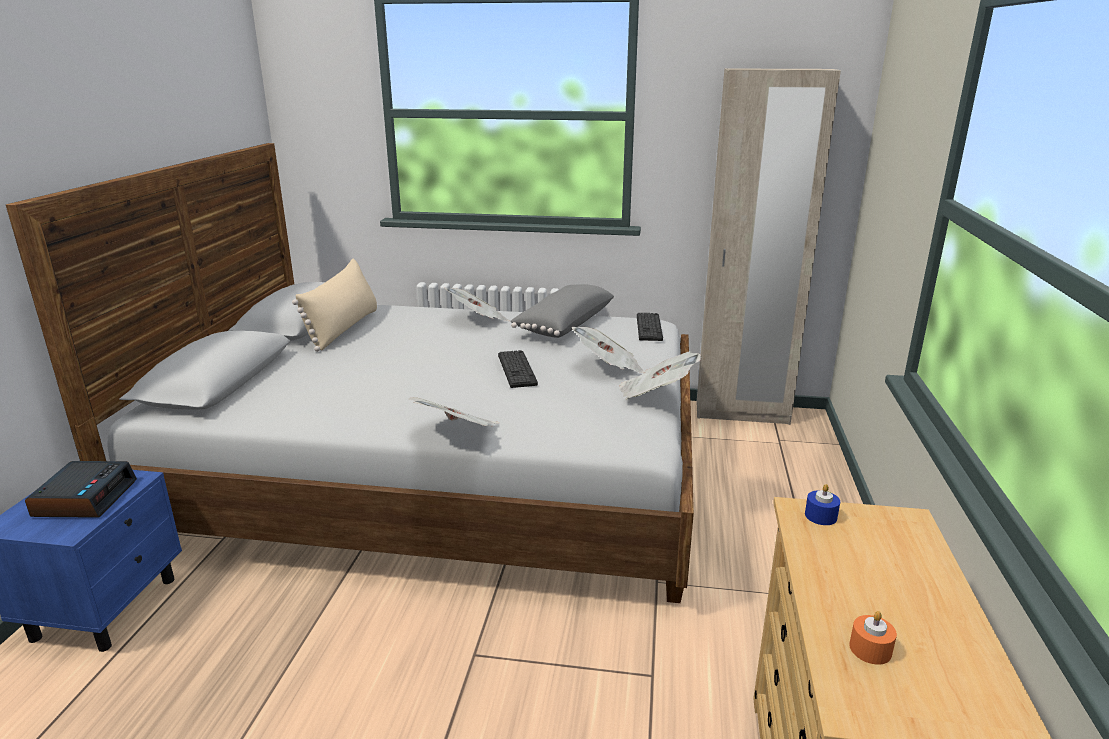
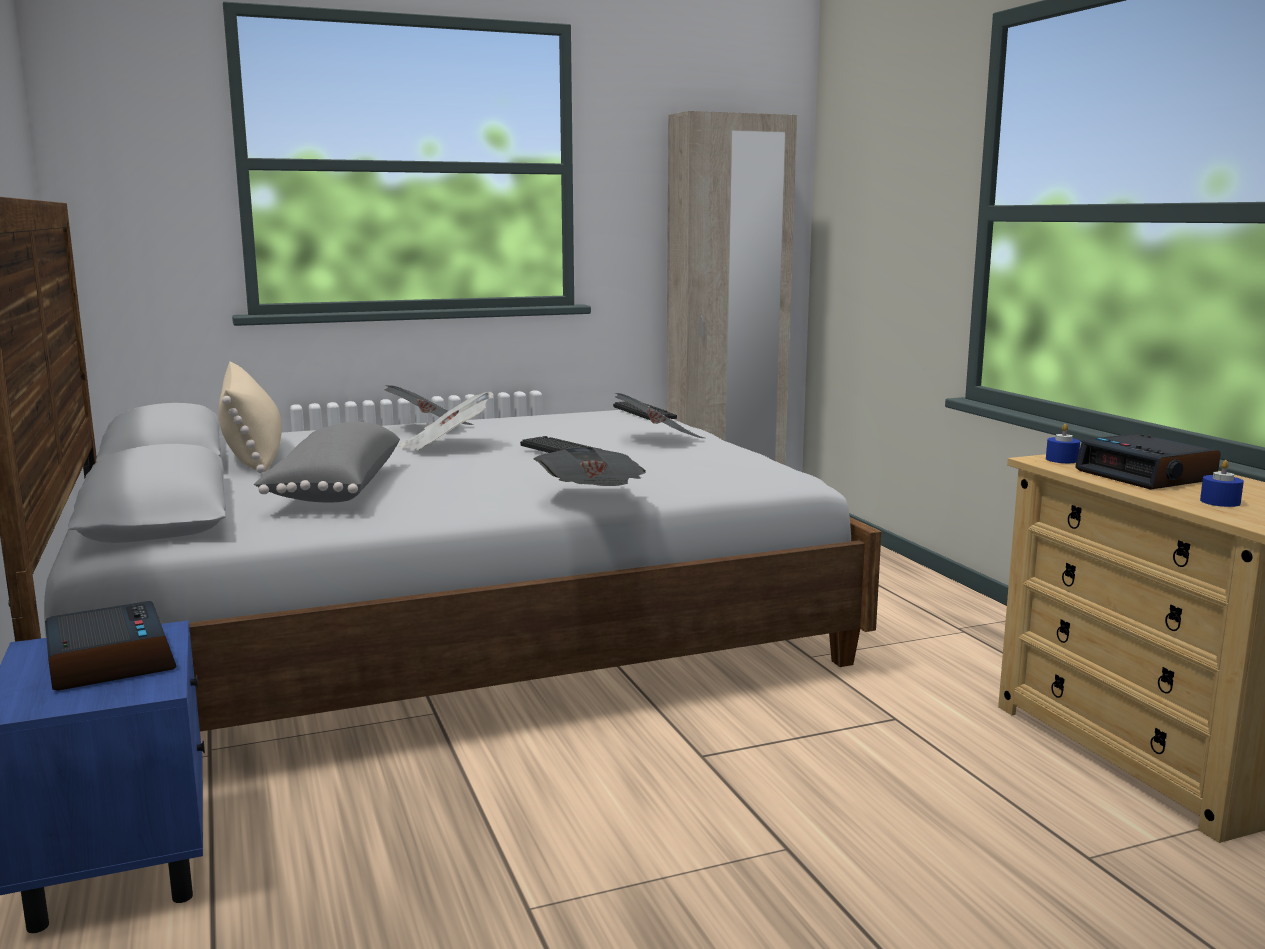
camera: 30 degrees left, 10 degrees down
(563, 324) = (542, 421): grey pillow -> grey pillow (333, 489)
(655, 394) = (745, 448): newspaper -> newspaper (446, 447)
(867, 571) = (1147, 475): none -> alarm clock
(870, 649) = (1220, 502): orange candle -> blue candle

